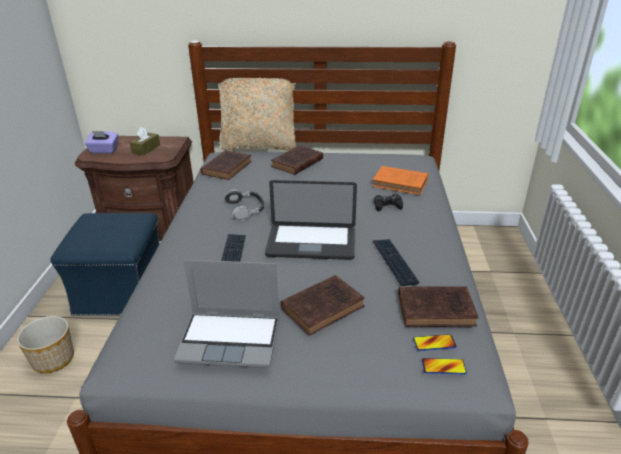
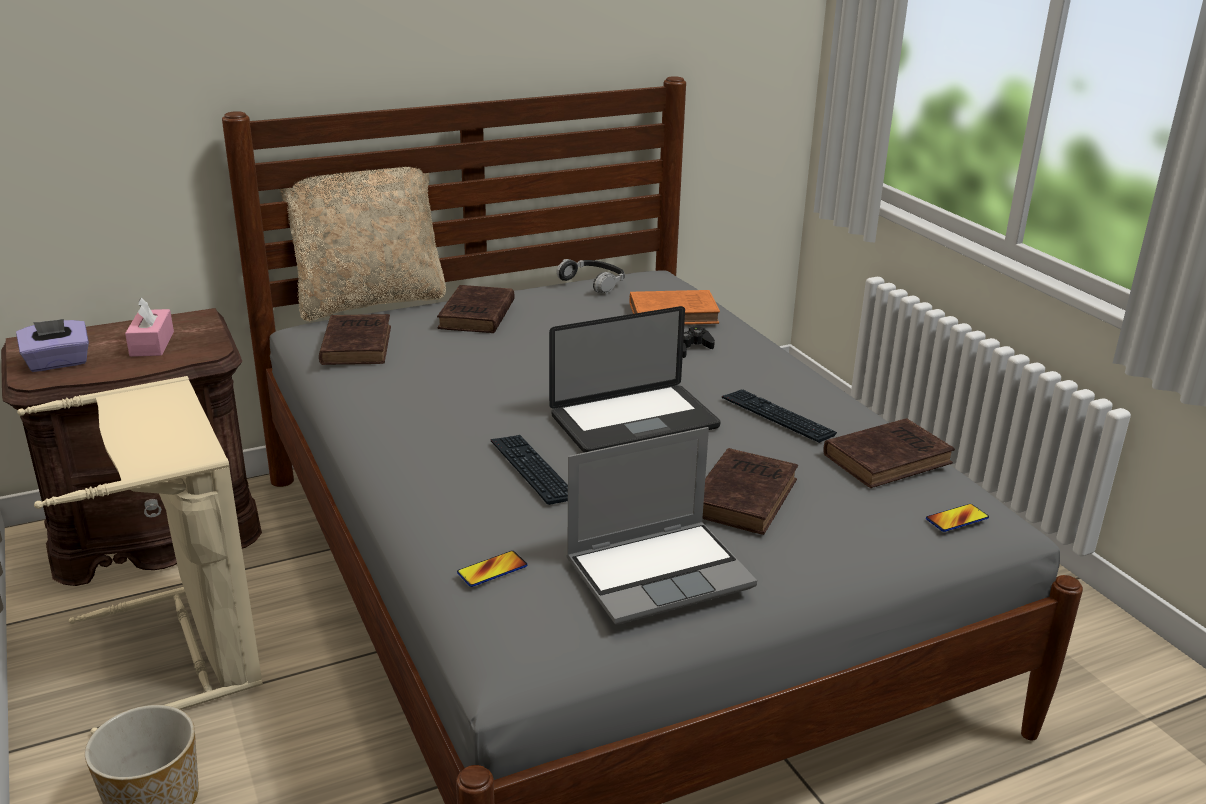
camera: 30 degrees left, 5 degrees down
(121, 292) = (189, 647): blue ottoman -> beige laundry basket
(146, 149) = (152, 344): brown tissue box -> pink tissue box
(246, 209) = (471, 399): headphones -> headphones (593, 282)
(434, 343) = (922, 496): phone -> phone (492, 570)

